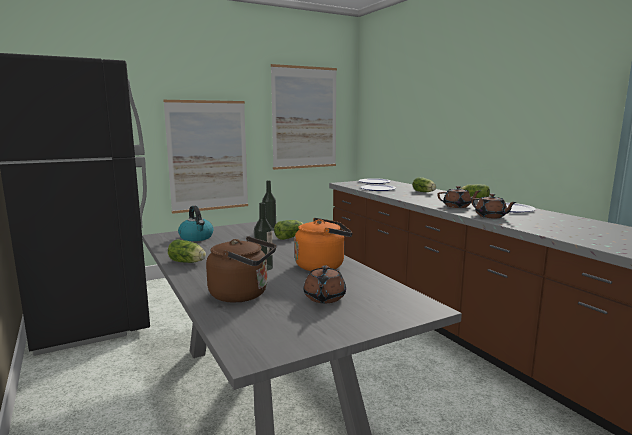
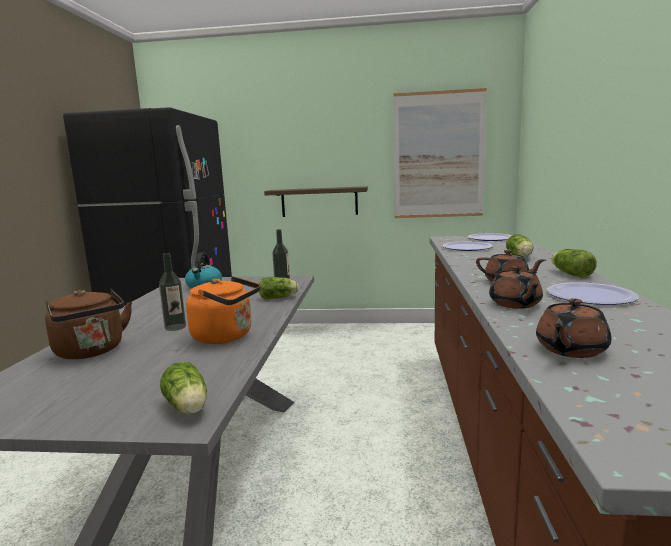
camera: 35 degrees right, 0 degrees up
(188, 262) = (139, 309): lettuce -> lettuce (188, 408)
(208, 156) = (319, 202): picture -> shelf
(324, 298) = (134, 375): brown teapot -> brown teapot (570, 350)

